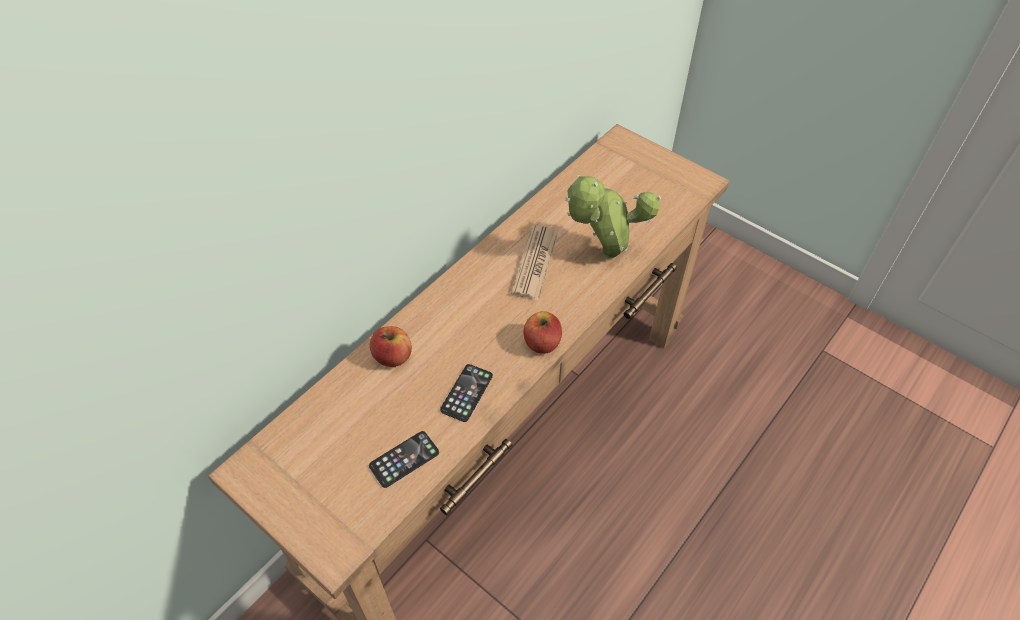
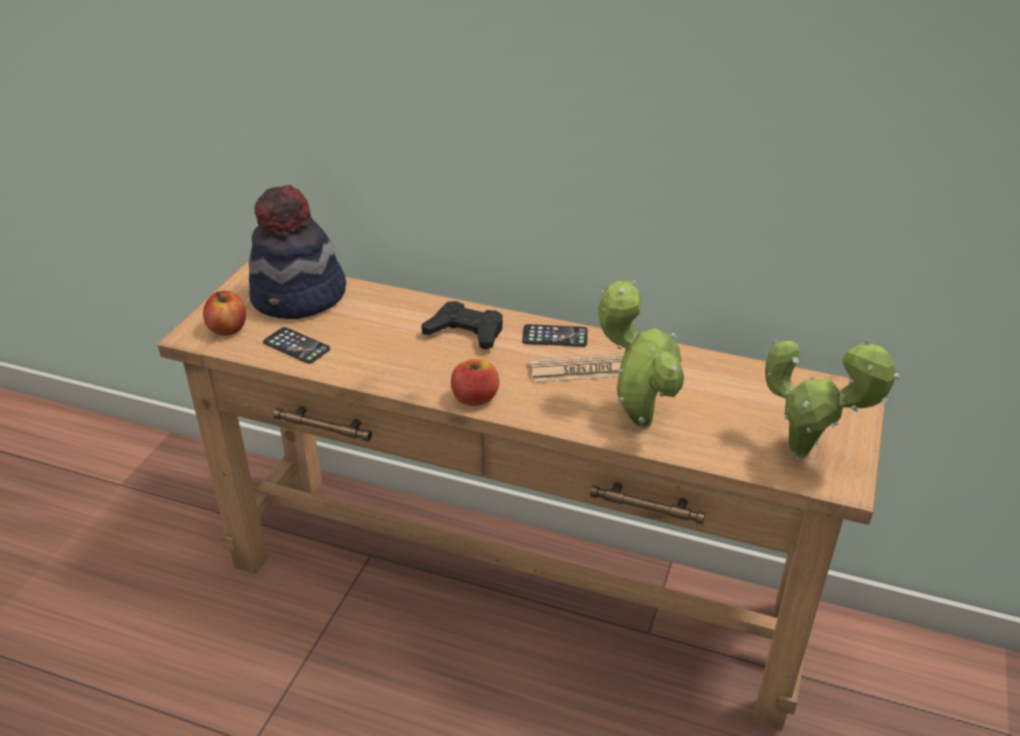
camera: 70 degrees right, 15 degrees down
(320, 442) = (299, 298): none -> hat
(393, 356) = (409, 311): apple -> apple (228, 329)
(447, 324) = (465, 332): none -> black game controller
(466, 393) = (386, 364): phone -> phone (555, 336)
(672, 187) = (805, 455): none -> potted plant

